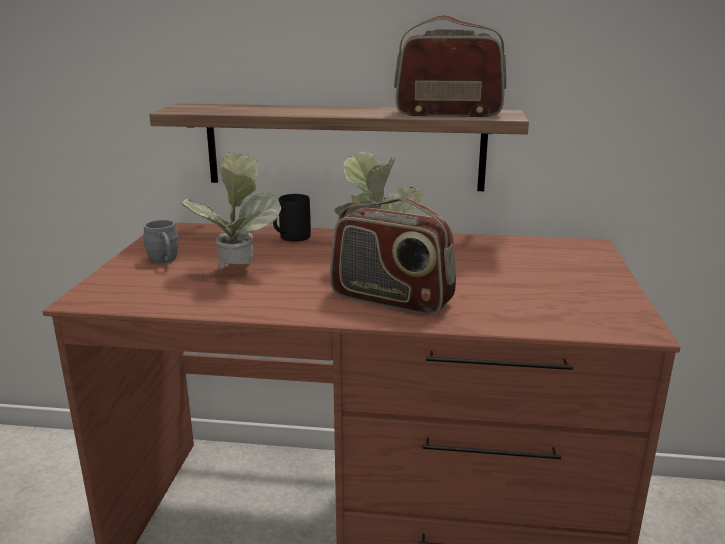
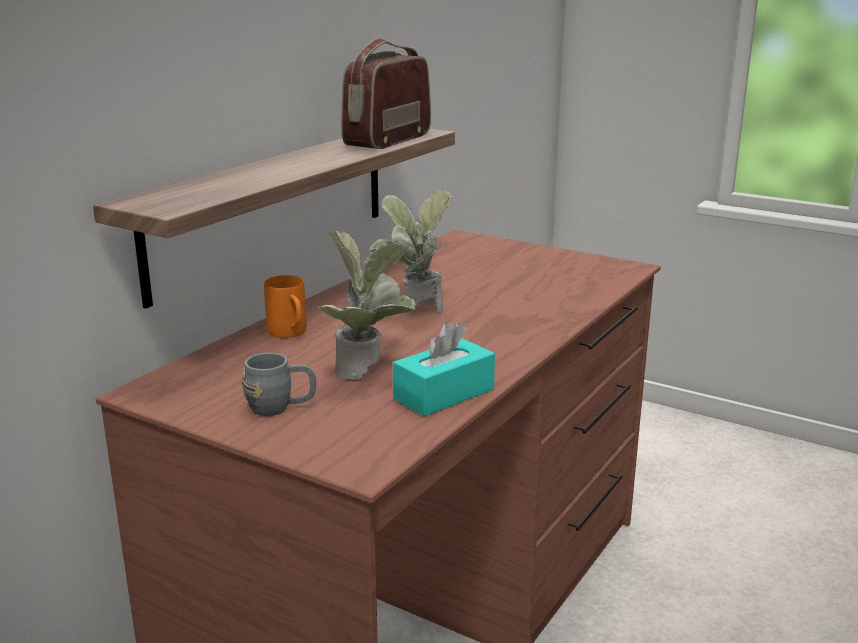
camera: 65 degrees left, 0 degrees up
(214, 301) = (444, 394): none -> turquoise tissue box
(290, 238) = (290, 334): black mug -> orange mug
(391, 299) = (511, 322): radio -> none

